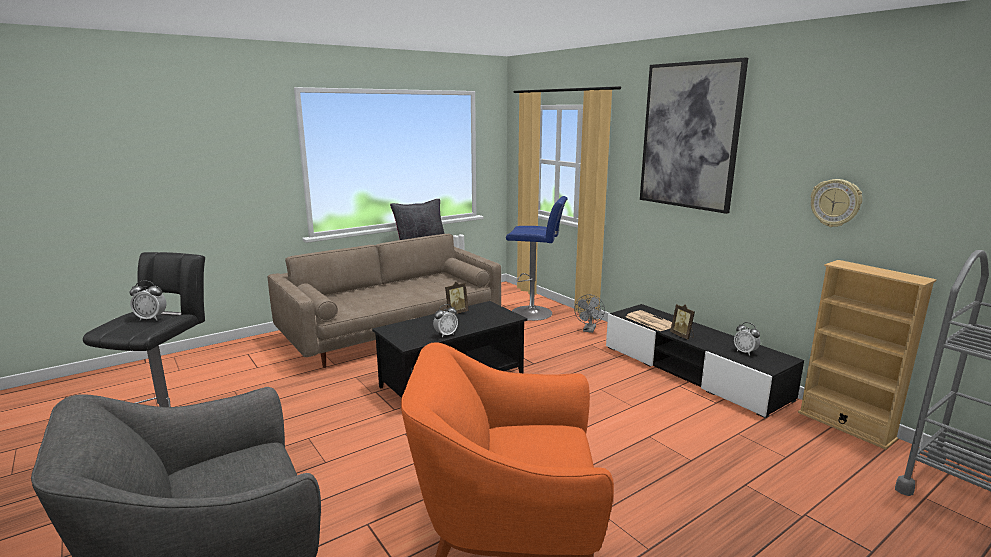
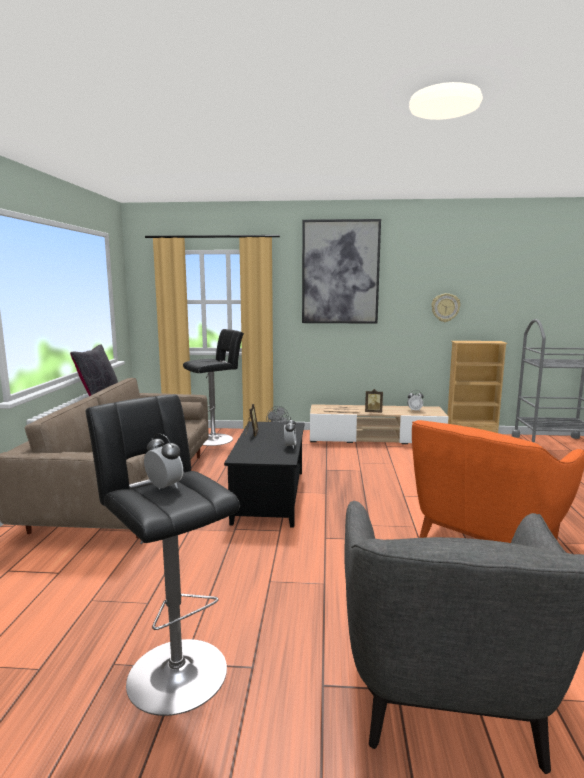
camera: 50 degrees left, 5 degrees down
(151, 318) = (164, 487): alarm clock -> alarm clock turned 90 degrees counterclockwise
(535, 313) = (216, 439): blue stool -> black stool
(691, 372) = (375, 438): black tv stand -> beige tv stand

